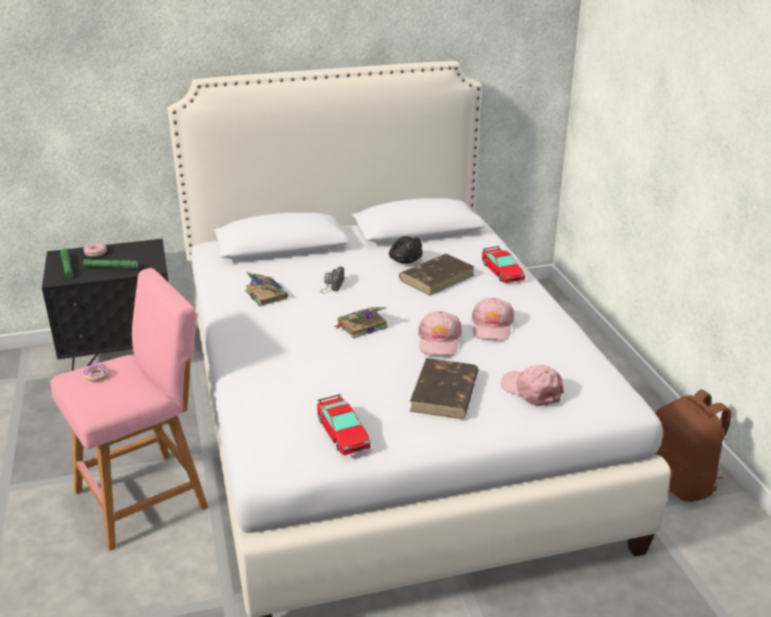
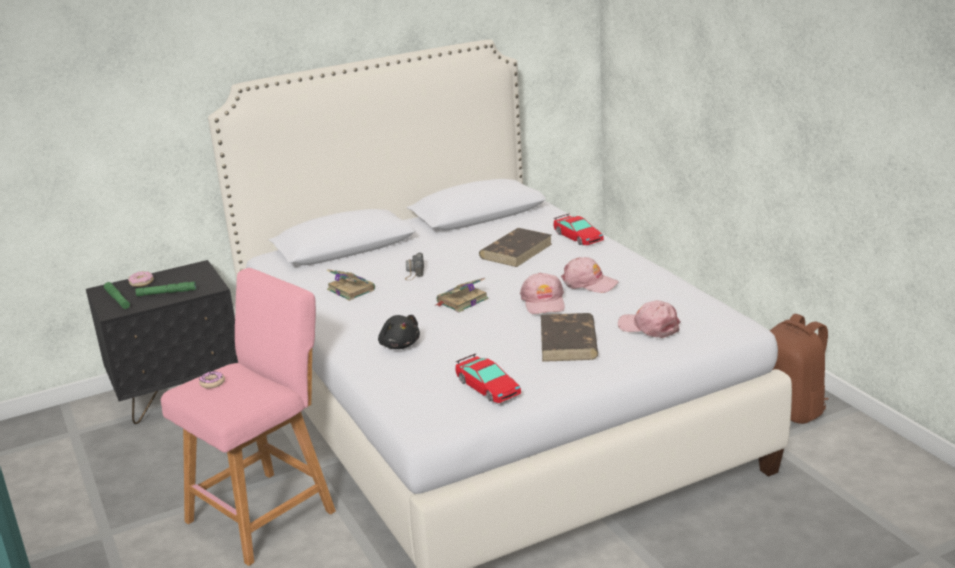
camera: 10 degrees left, 5 degrees down
(405, 260) = (477, 241): black plush toy -> black plush toy (399, 345)
(492, 326) = (589, 283): pink cap -> pink cap turned 60 degrees counterclockwise

